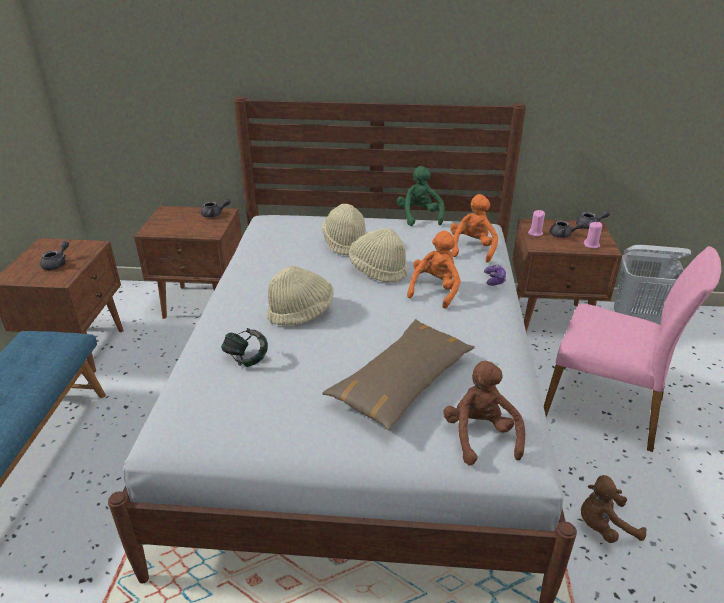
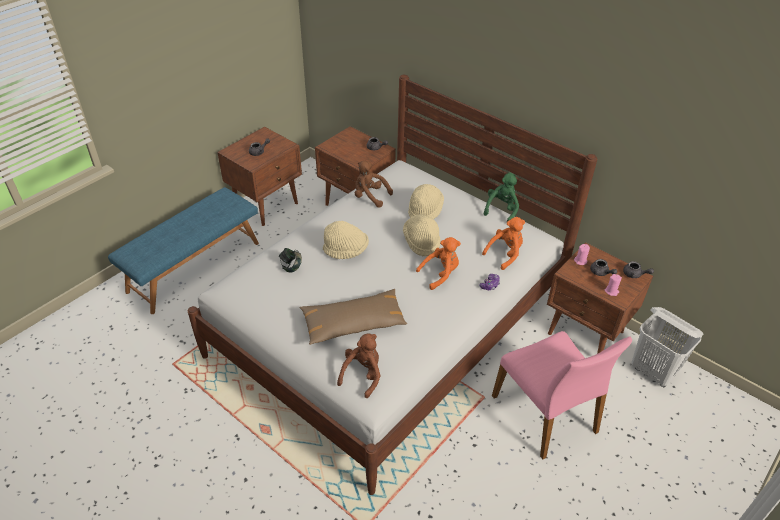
camera: 35 degrees right, 10 degrees up
(604, 526) = (455, 477): brown plush toy -> brown plush toy (370, 196)

